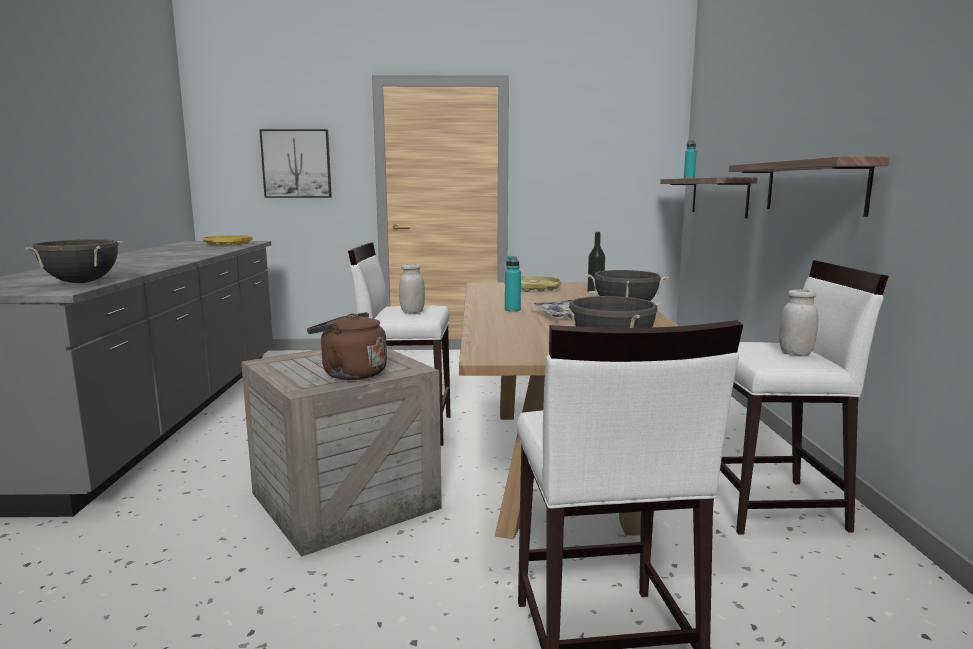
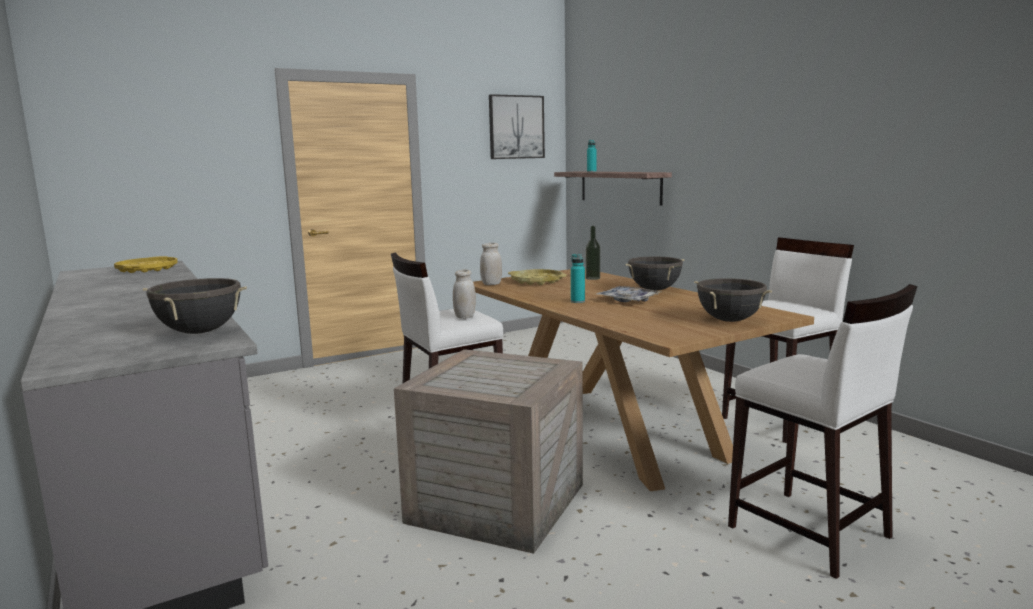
camera: 30 degrees left, 0 degrees up
(296, 164) = (189, 167): picture -> picture (516, 127)
(350, 374) = (523, 378): brown kettle -> none
(795, 353) = (796, 305): white jar -> white jar (491, 284)
(813, 187) = (742, 181): shelf -> none

